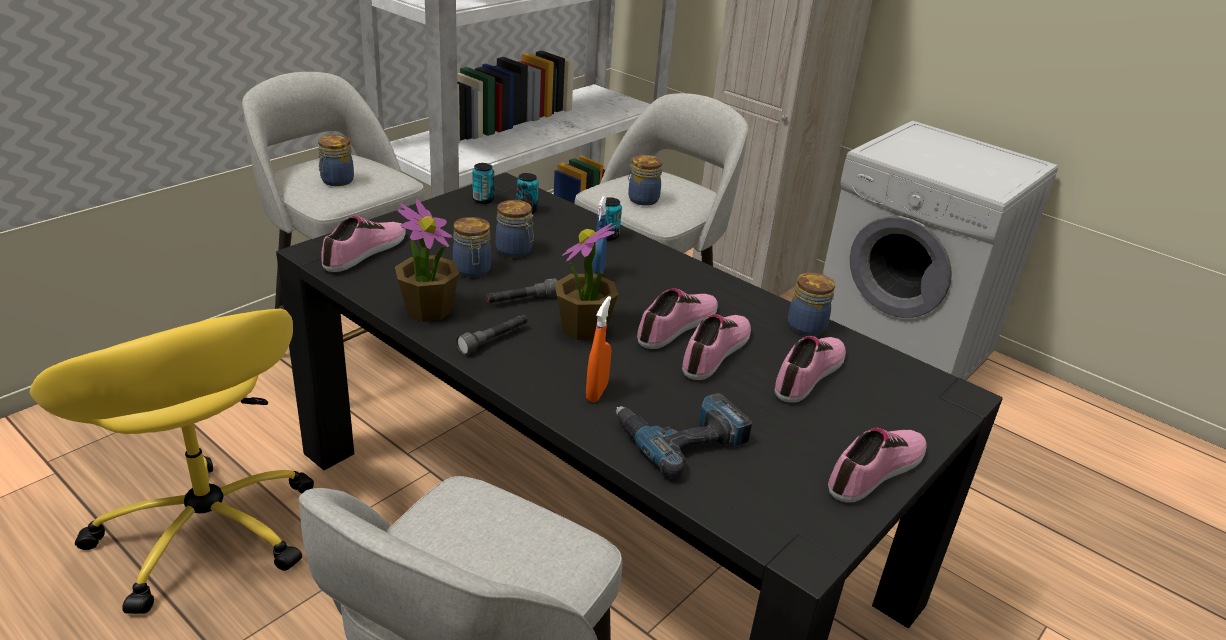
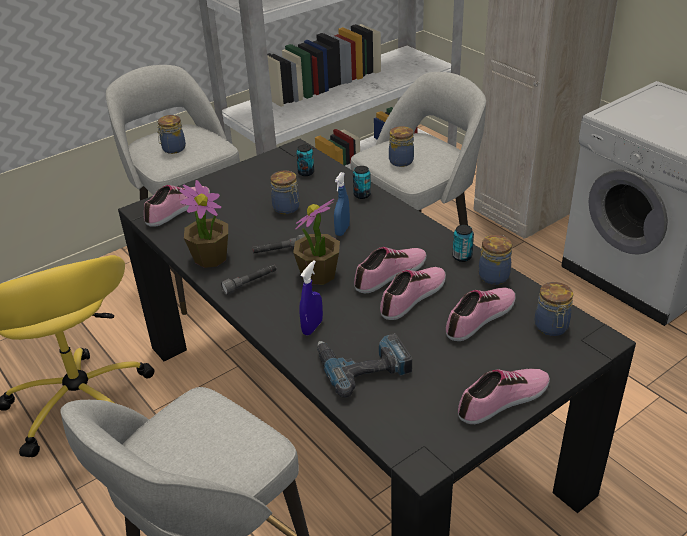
camera: 15 degrees right, 5 degrees up
(472, 270) = (251, 225): jar -> jar (551, 328)
(483, 200) = (276, 163): can -> can (462, 256)
(597, 392) = (312, 327): orange spray bottle -> blue spray bottle

